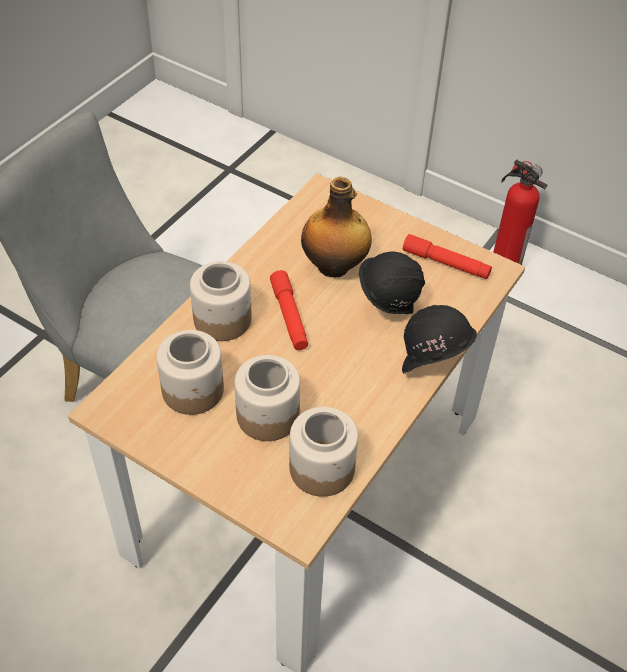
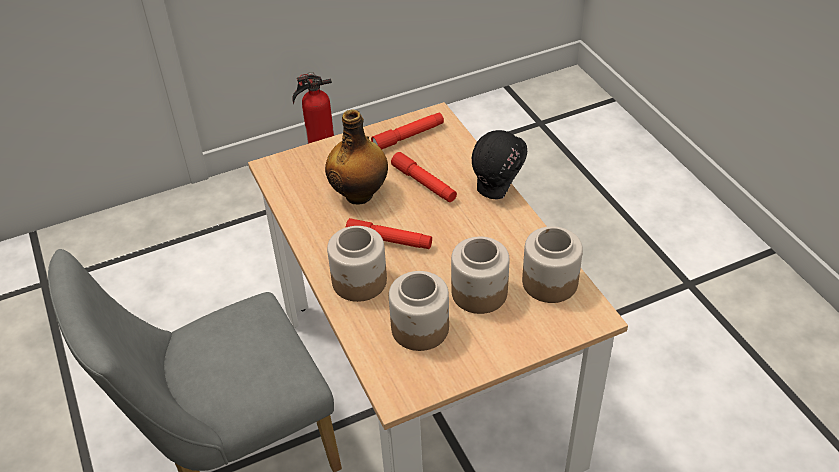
camera: 55 degrees left, 5 degrees down
(387, 306) = (424, 183): black hard hat -> red flashlight

